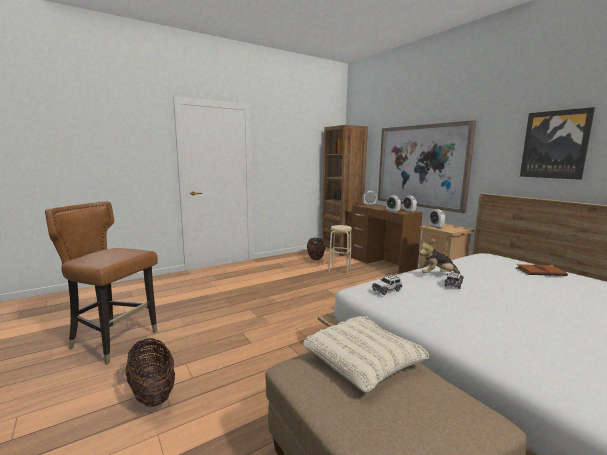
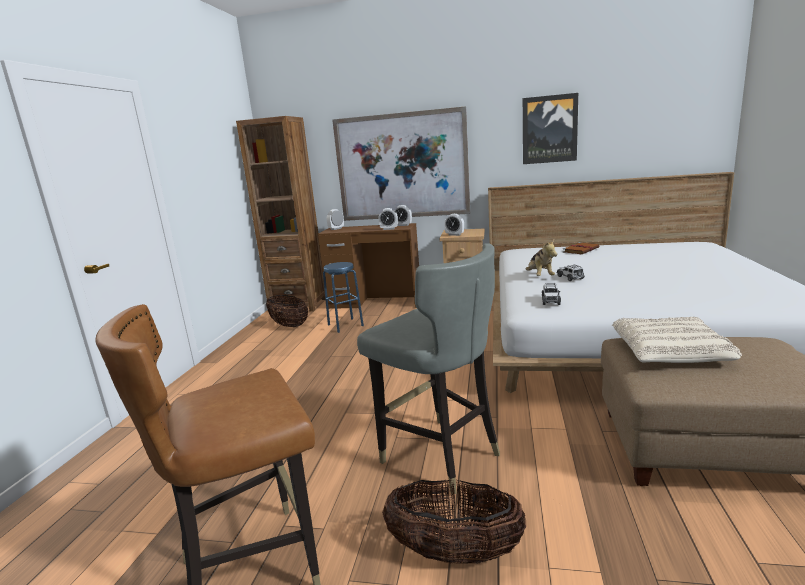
camera: 45 degrees left, 5 degrees up
(237, 353) = (439, 455): none -> grey chair
(339, 269) = (345, 325): beige stool -> blue stool
(436, 275) = (539, 276): plush toy -> plush toy turned 45 degrees counterclockwise

